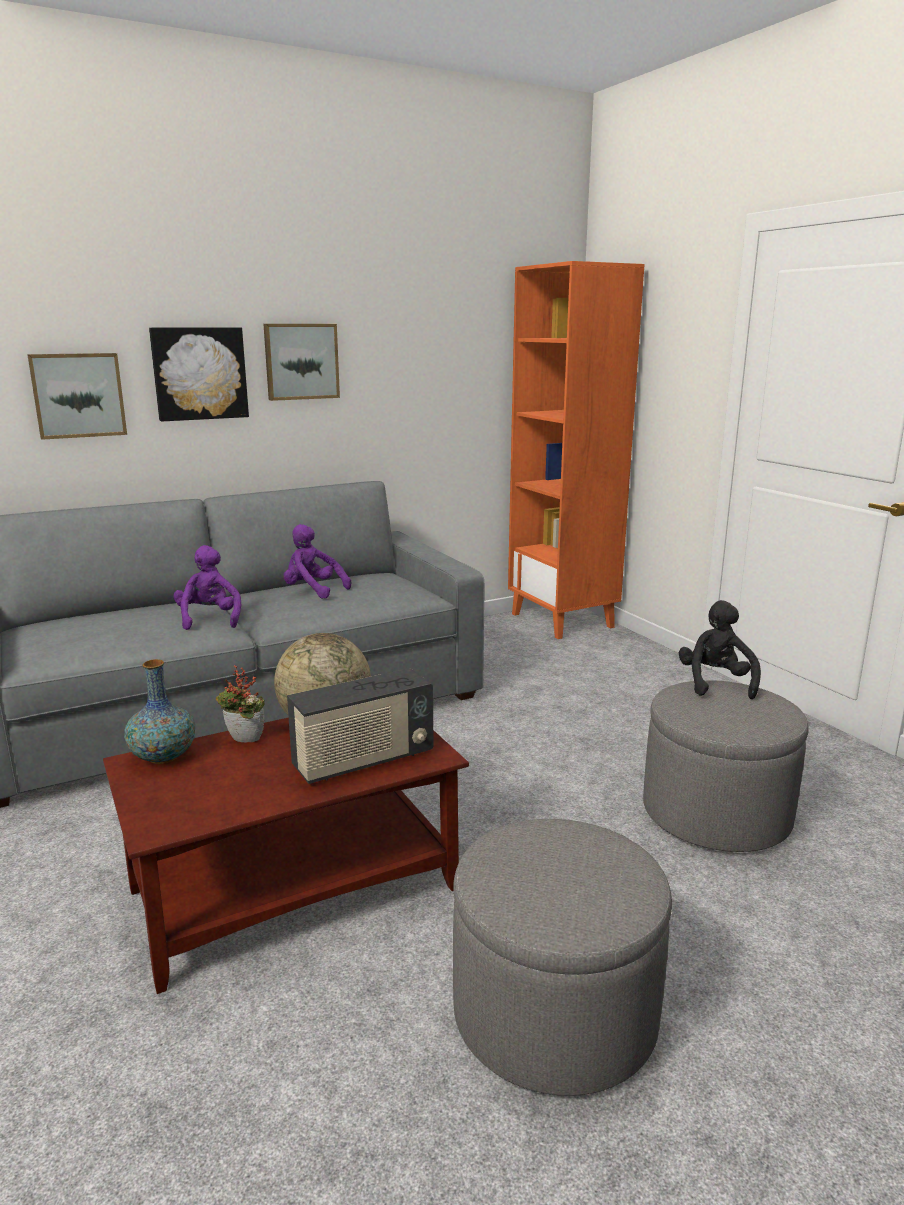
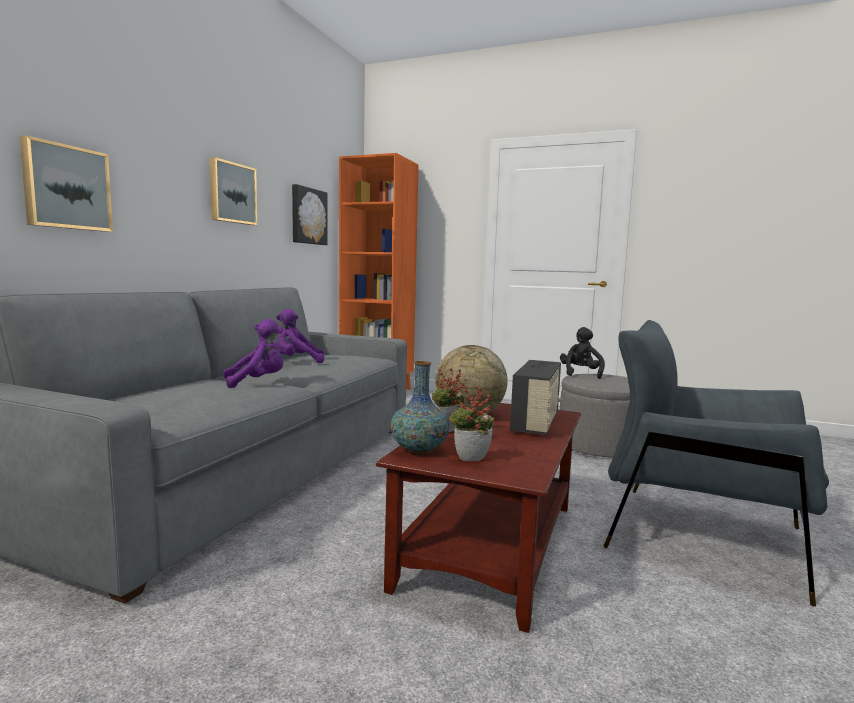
camera: 40 degrees left, 10 degrees down
(167, 788) = (470, 460): none -> potted plant
(199, 373) = (165, 188): picture -> picture (308, 216)
(209, 619) = (257, 382): purple plush toy -> purple plush toy turned 120 degrees clockwise
(554, 1013) = (702, 536): grey ottoman -> grey armchair
(715, 683) = (580, 374): black plush toy -> black plush toy turned 45 degrees clockwise

